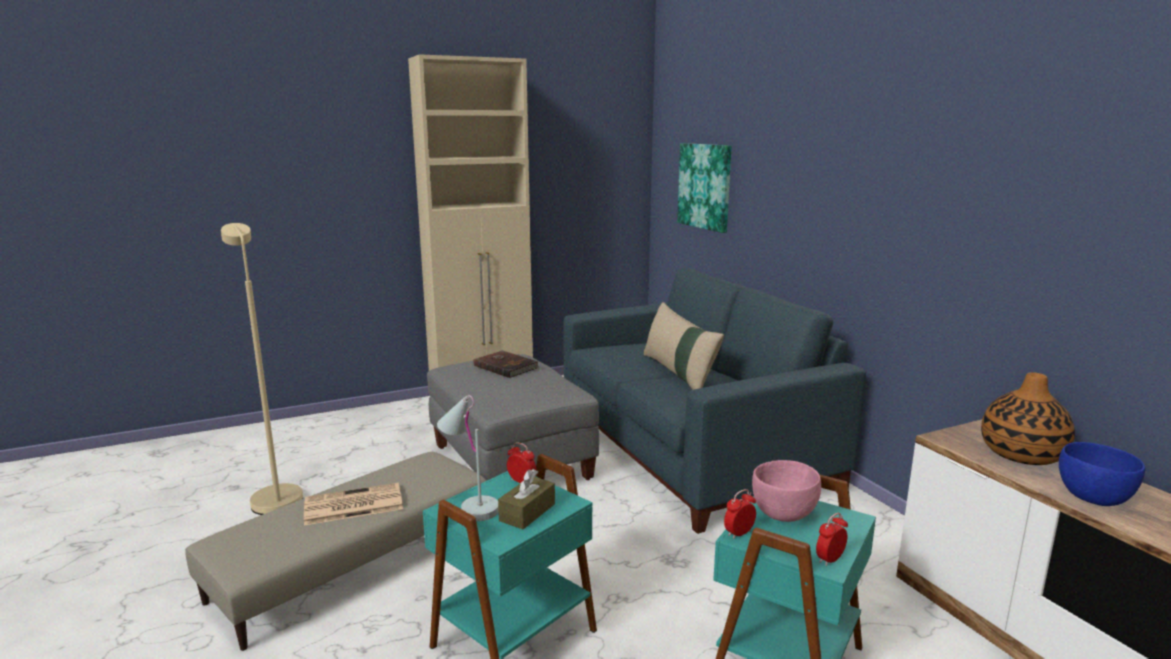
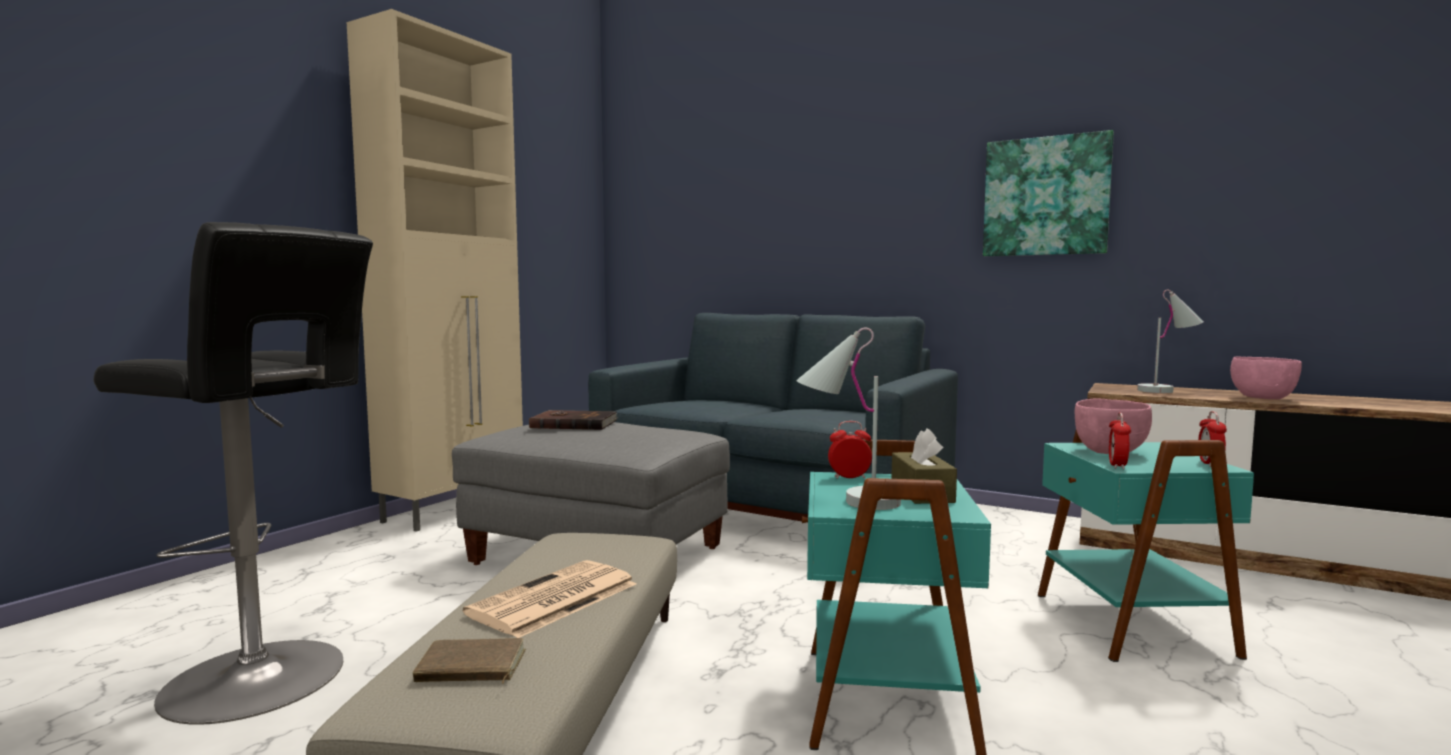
camera: 35 degrees left, 10 degrees down
(264, 536) = (470, 668): none -> brown book
(275, 496) = (263, 681): beige floor lamp -> black stool
(679, 373) = (771, 408): beige pillow -> none
(705, 186) = (698, 229): picture -> picture (1046, 196)
(1021, 454) = (1168, 390): vase -> white table lamp
(1092, 498) = (1262, 398): blue bowl -> pink bowl

